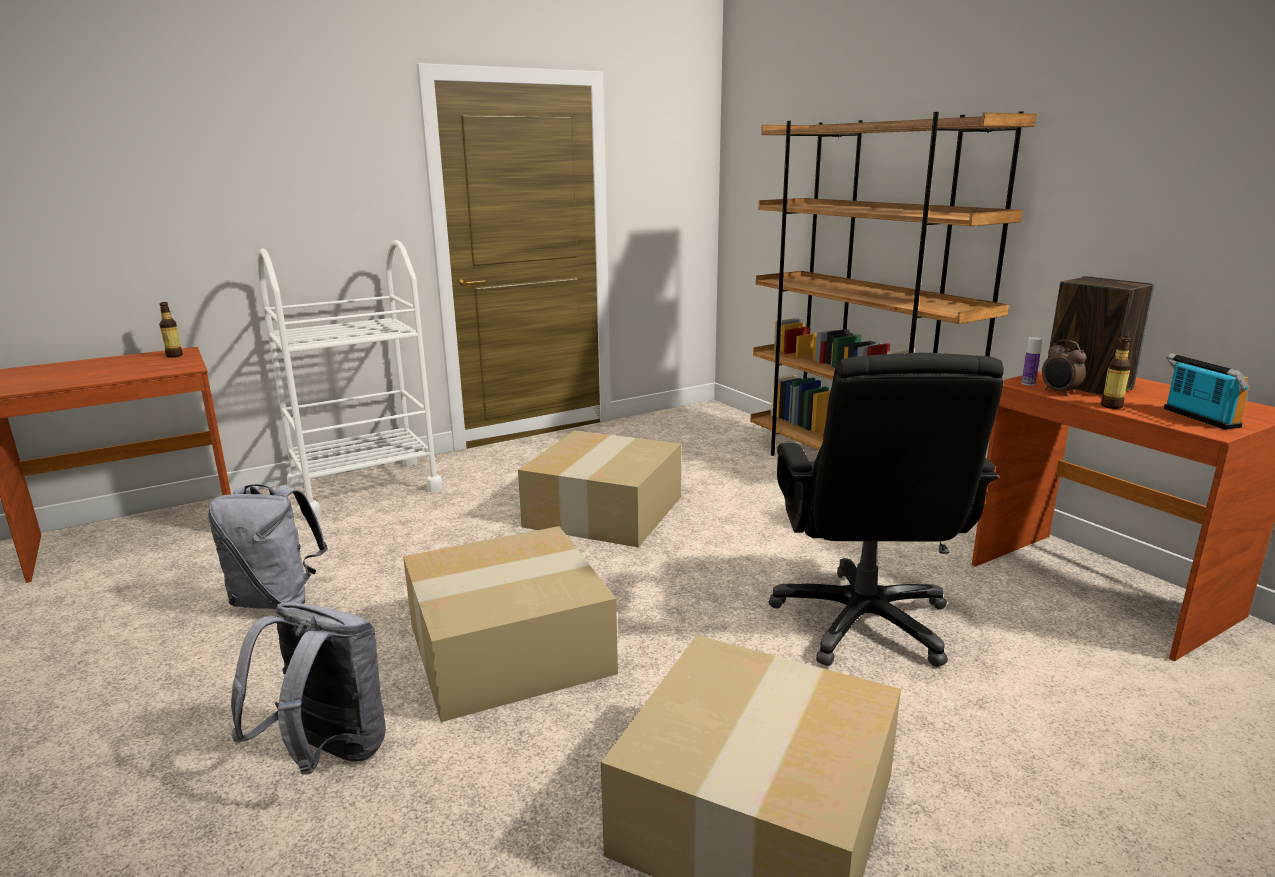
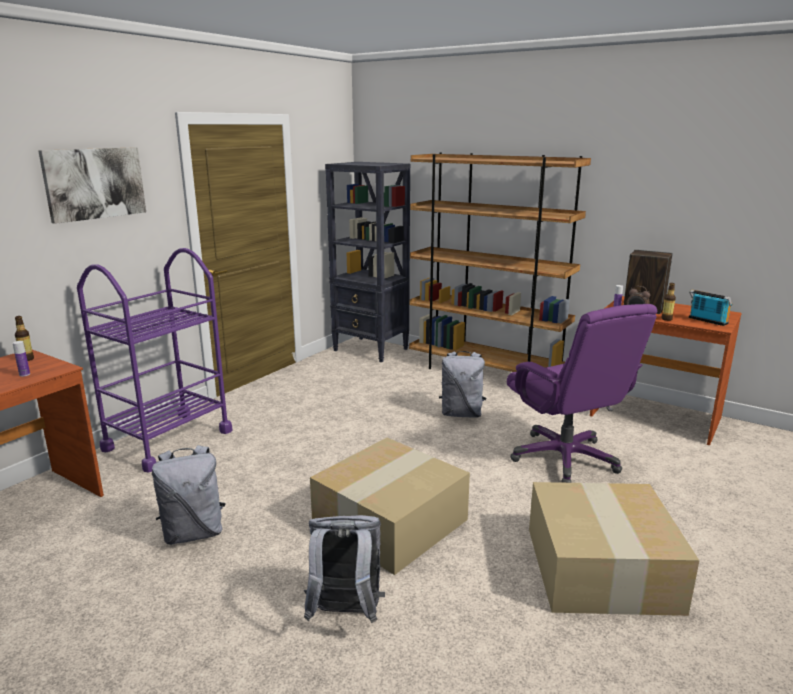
camera: 25 degrees left, 0 degrees up
(144, 369) = (24, 374): none -> bottle
(293, 151) = (94, 183): none -> picture
(365, 488) = (168, 440): white cart -> purple cart
(603, 510) = (360, 423): cardboard box -> none
(713, 420) = (371, 350): none -> black bookcase
(758, 523) = (461, 414): none -> grey backpack
(863, 622) = (565, 458): black office chair -> purple office chair

